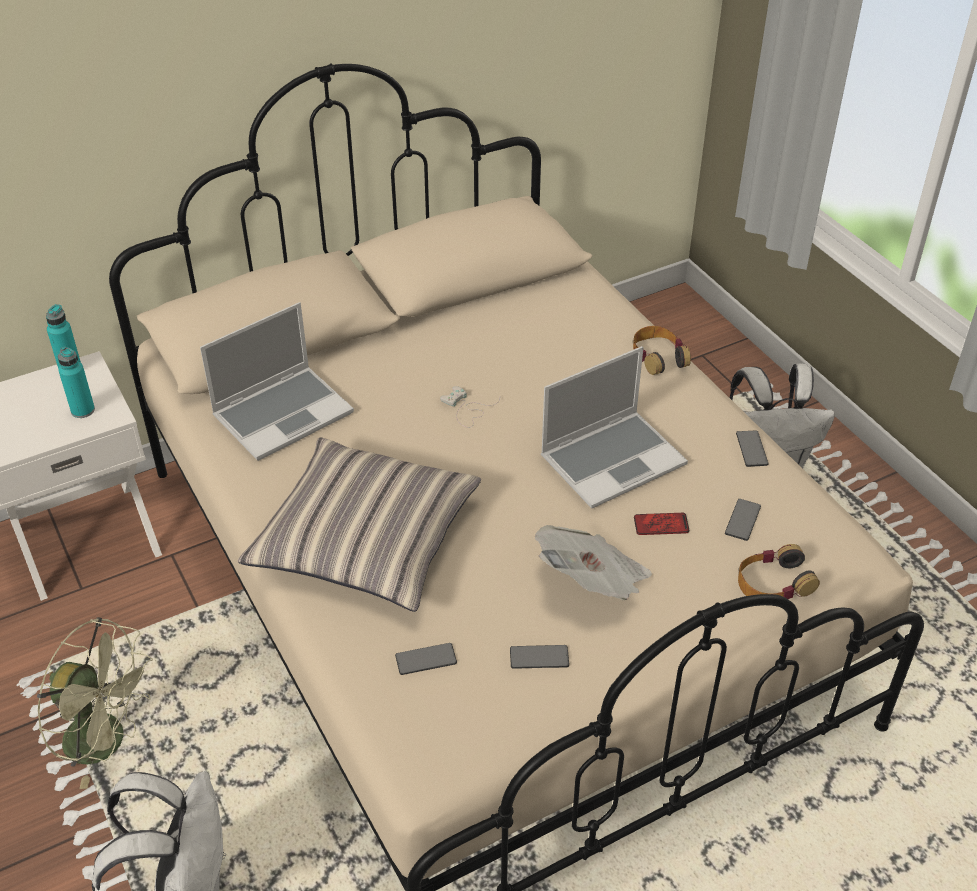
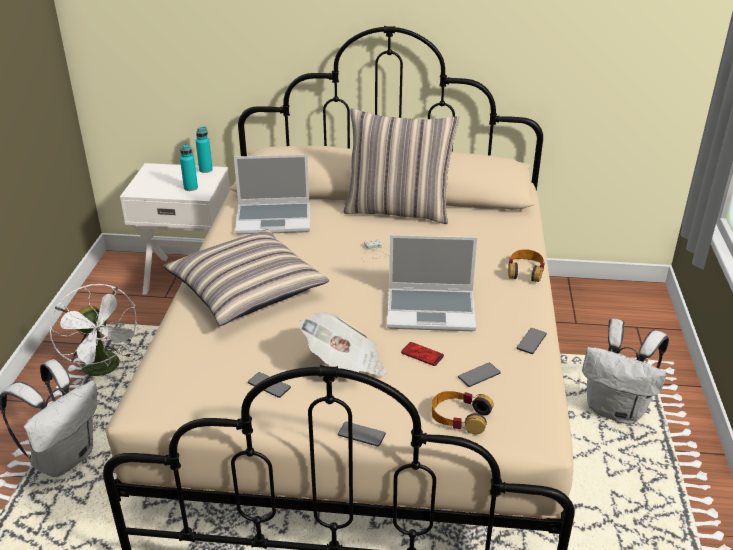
camera: 35 degrees right, 10 degrees down
(108, 741) = (105, 369): green fan -> white fan
(426, 659) = (209, 357): phone -> phone (361, 434)
(430, 330) = (398, 210): none -> pillow

